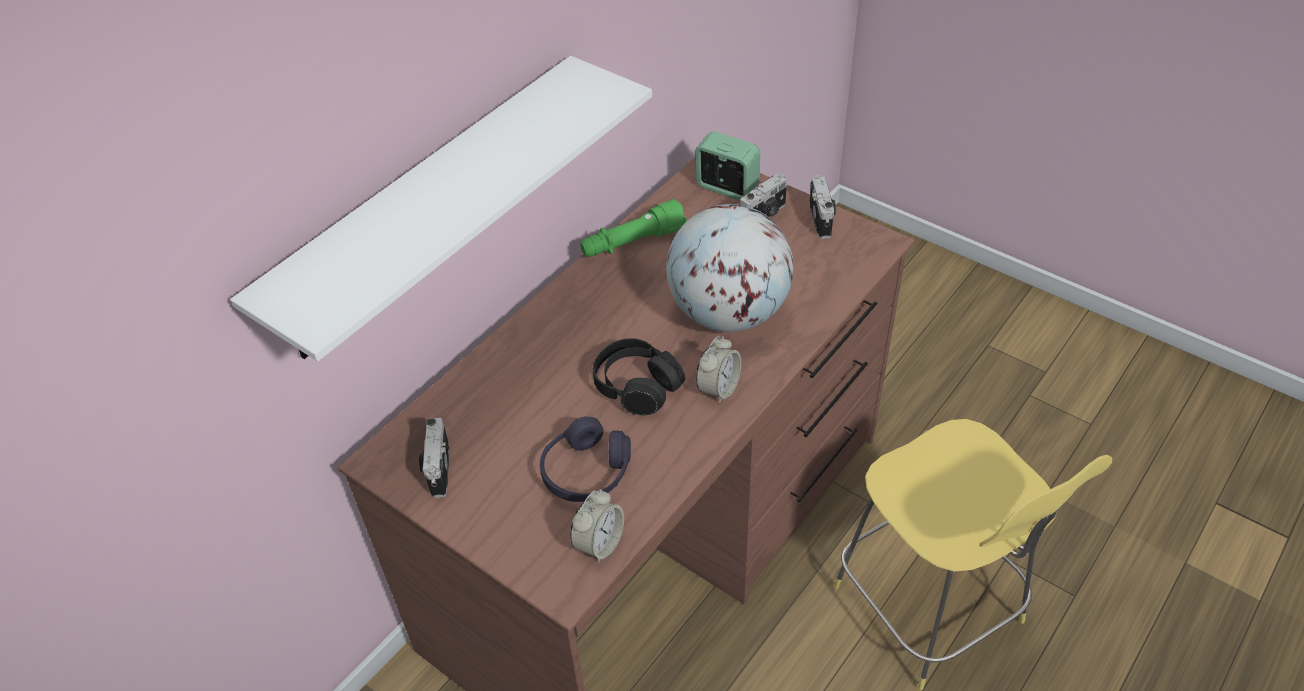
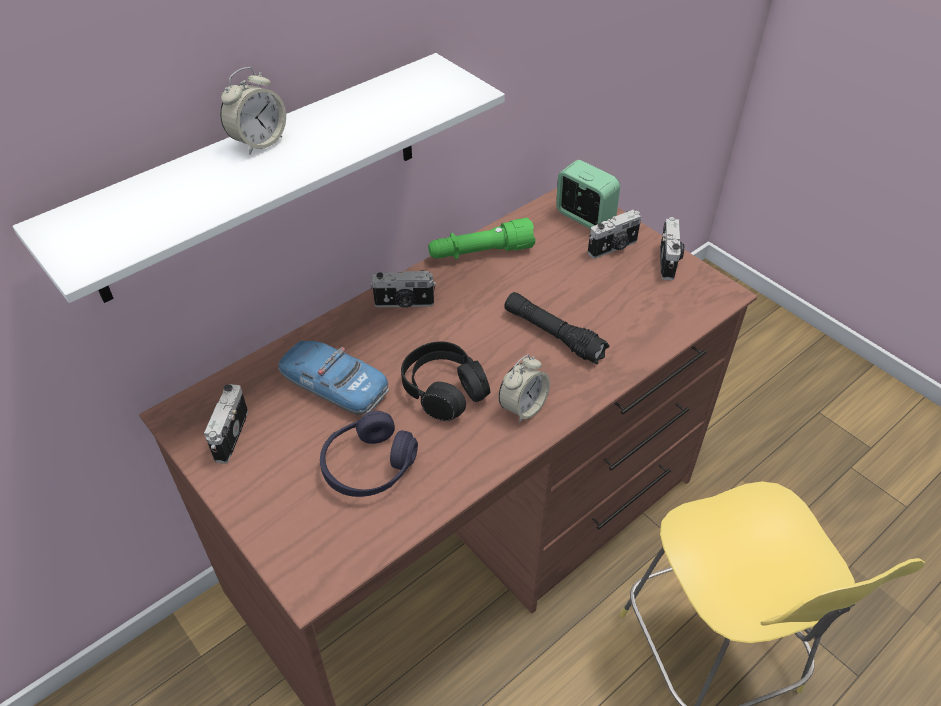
camera: 10 degrees right, 0 degrees up
(526, 401) = (333, 384): none -> toy car
(571, 308) = (404, 304): none -> camera
(599, 543) = (358, 543): alarm clock -> alarm clock (259, 142)
(728, 313) = (553, 335): globe -> black flashlight

